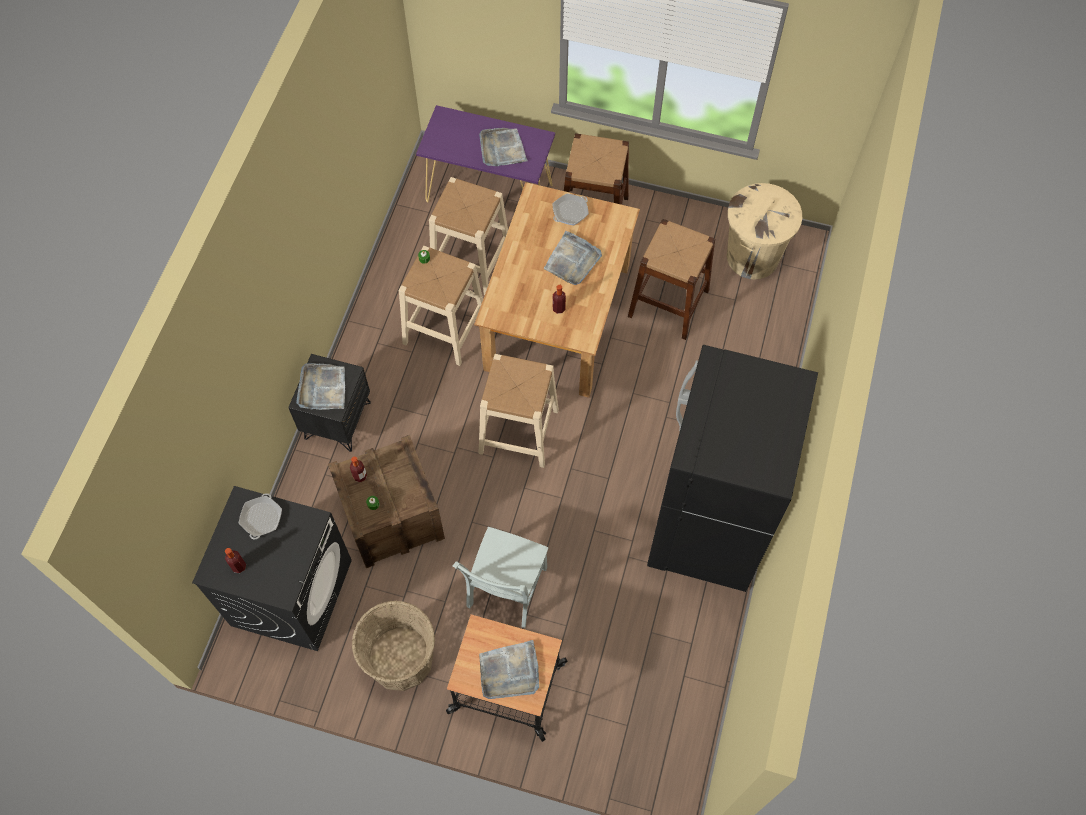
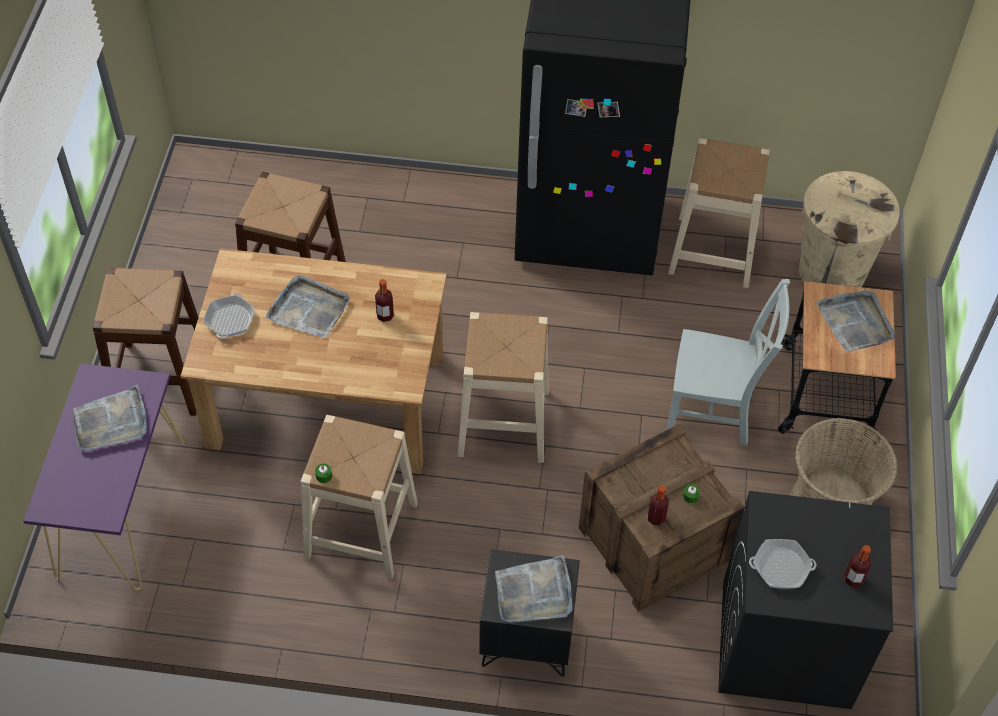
camera: 100 degrees left, 10 degrees down
(471, 261) = (245, 514): beige stool -> beige stool (713, 251)
(570, 212) = (230, 320): frying pan -> frying pan turned 120 degrees counterclockwise
(753, 257) = (219, 209): beige trash can -> beige trash can (831, 270)

